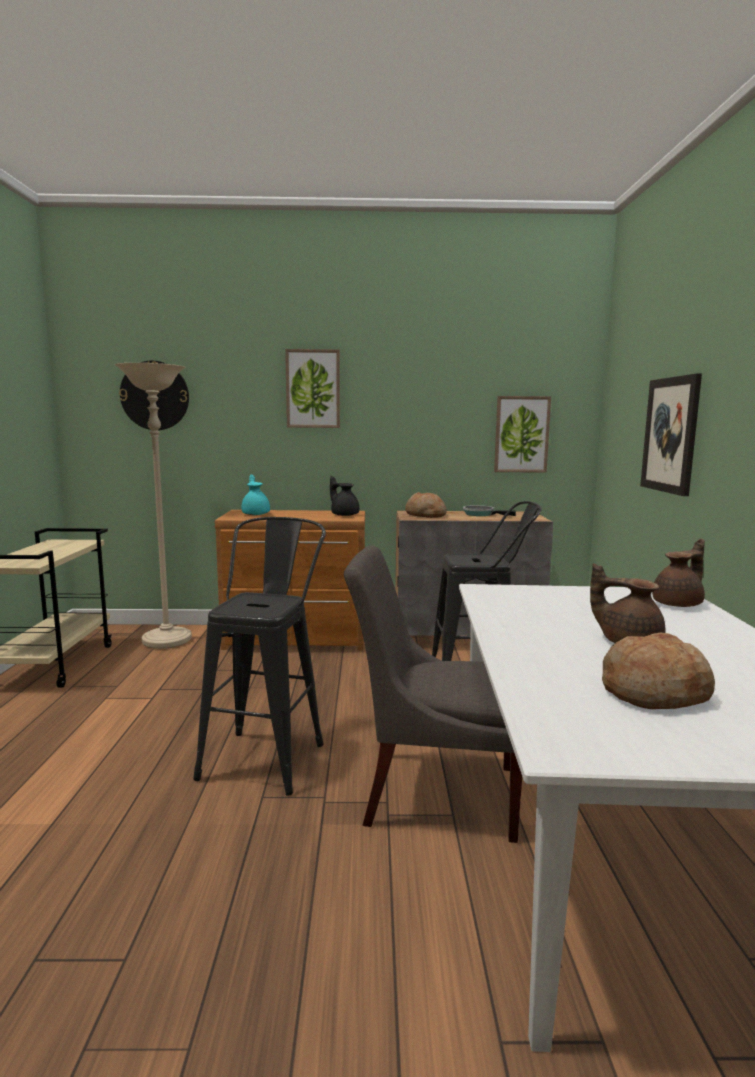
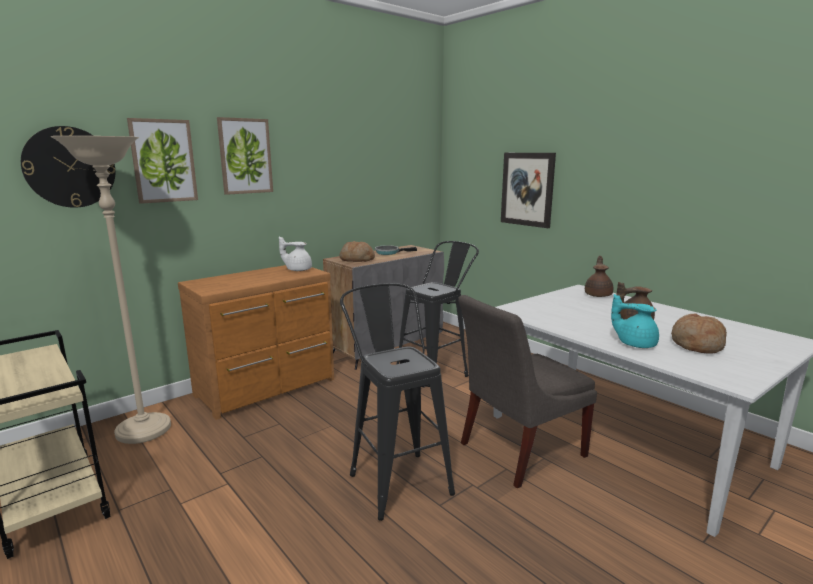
camera: 40 degrees left, 5 degrees up
(256, 514) = (220, 282): turquoise teapot -> turquoise teapot (634, 343)
(344, 515) = (298, 270): black teapot -> white teapot
(521, 434) = (399, 188): picture -> picture (163, 161)

